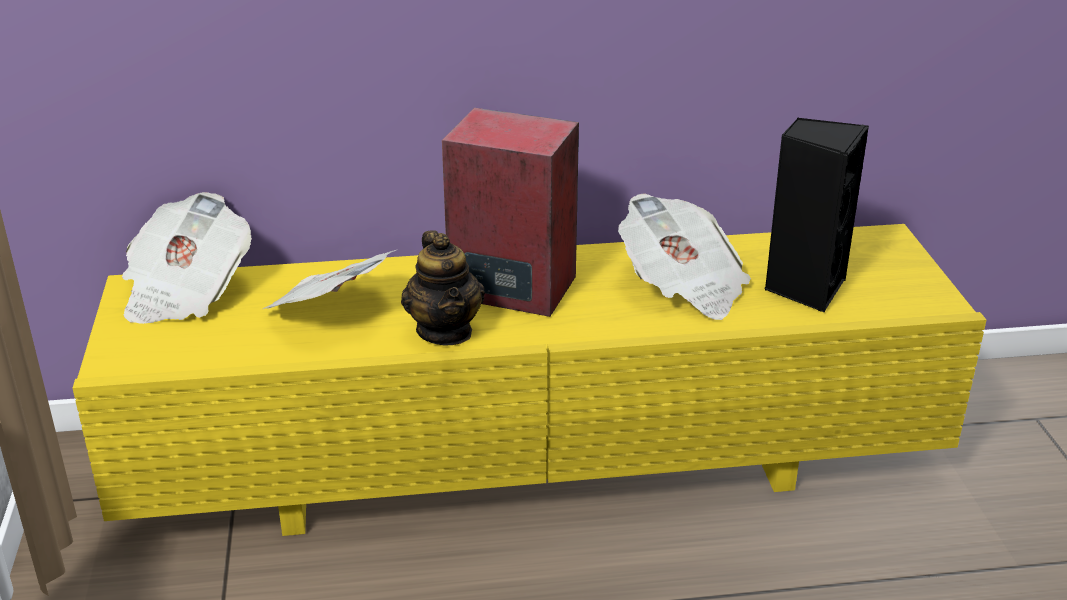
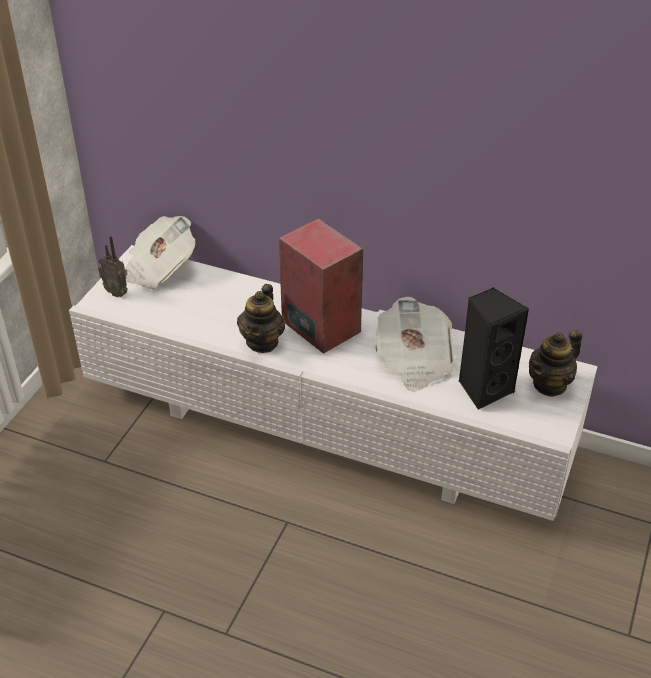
camera: 30 degrees right, 10 degrees up
(139, 341) = (117, 292): none -> radio
(332, 311) = (217, 308): newspaper -> none
(533, 458) = (325, 423): yellow tv stand -> white tv stand
(875, 258) = (550, 384): none -> teapot

